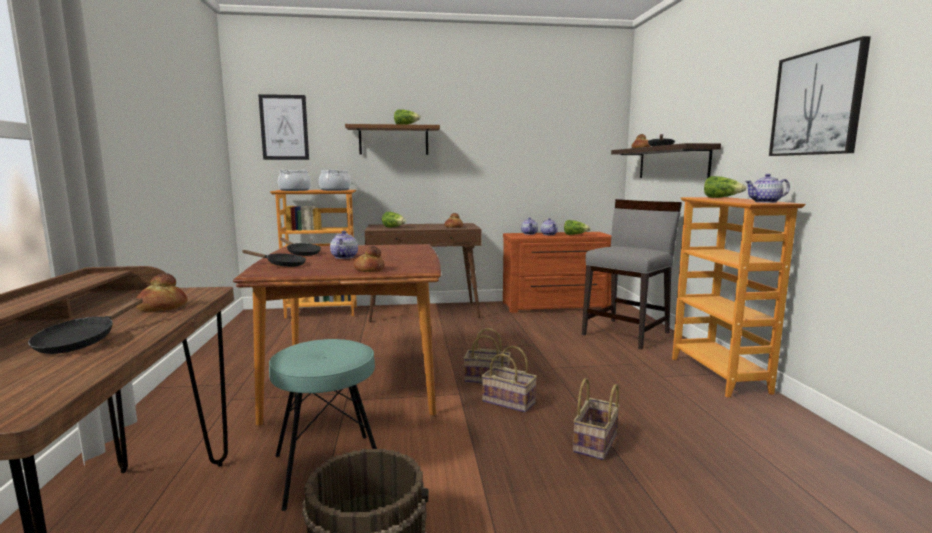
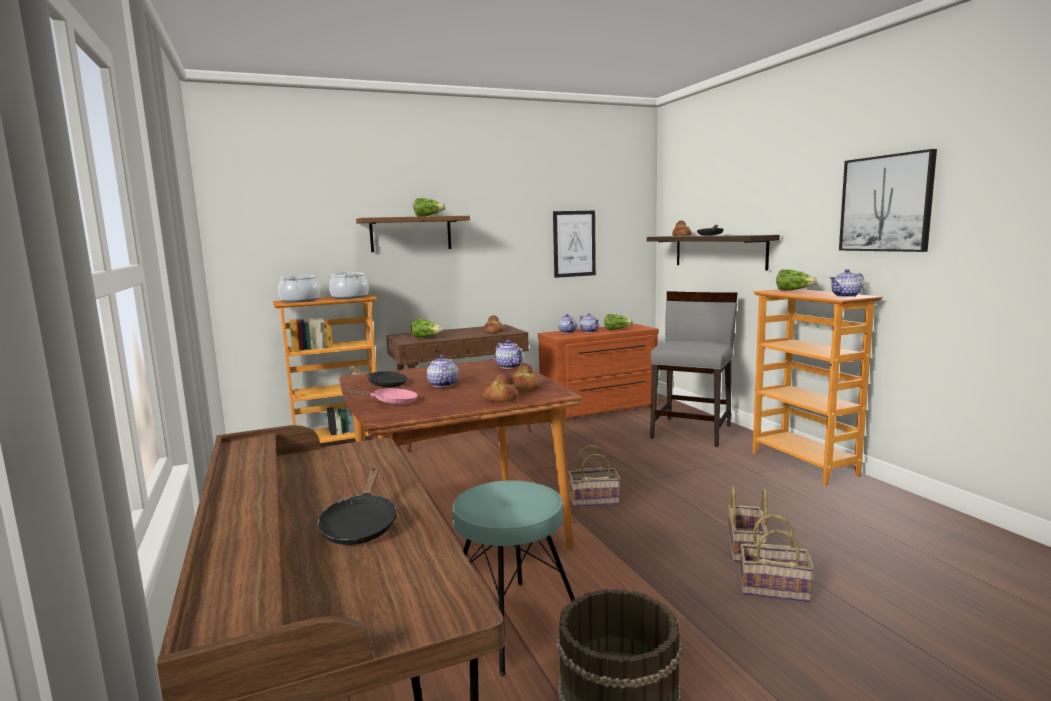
camera: 15 degrees left, 0 degrees up
(161, 307) = (362, 473): bread -> bread (524, 389)
(282, 265) = (391, 402): black frying pan -> pink frying pan
(284, 127) = (276, 223): picture -> picture (574, 243)
(421, 249) = (510, 366): none -> teapot
(510, 402) = (636, 521): basket -> basket (775, 589)

